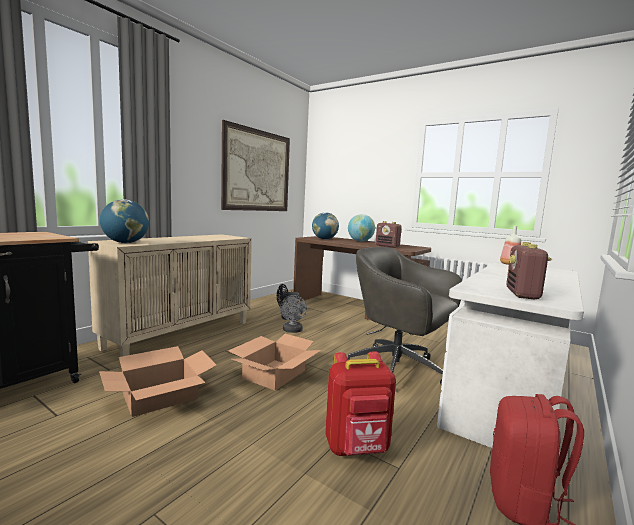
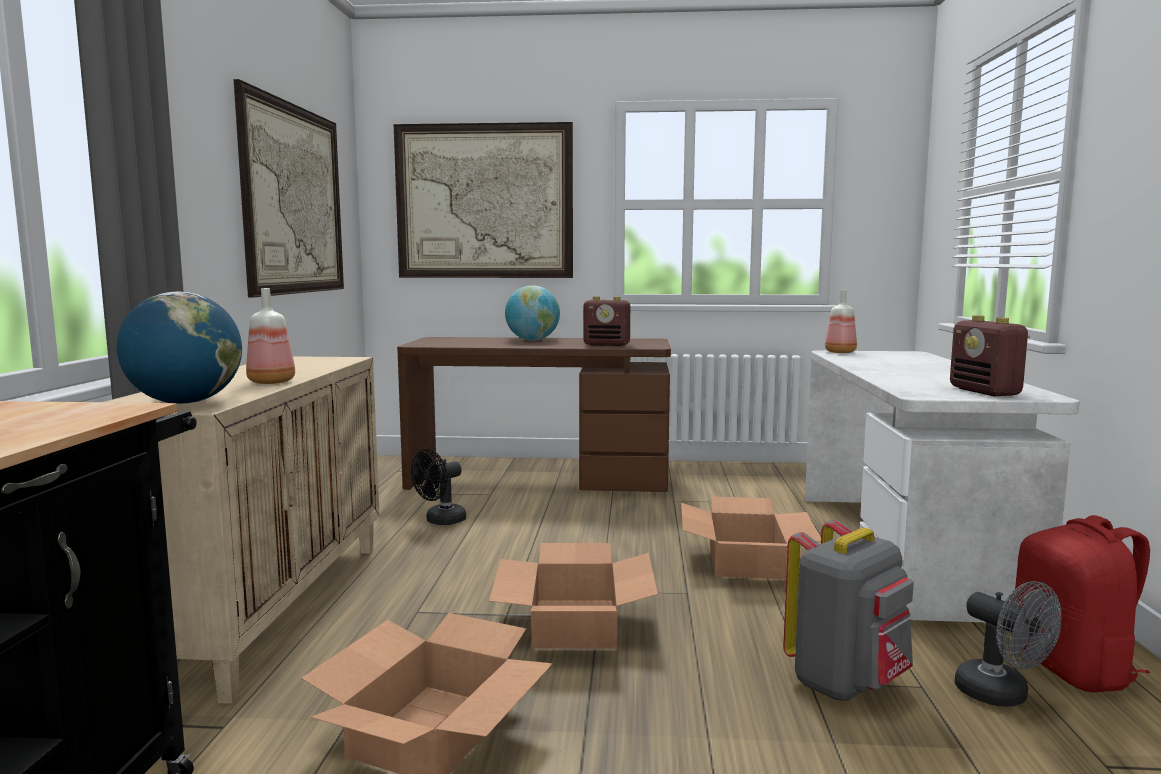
camera: 30 degrees left, 0 degrees up
(179, 241) = (271, 382): none -> bottle
(292, 331) = (489, 542): grey fan -> grey fan (1002, 696)
(324, 239) = (462, 343): globe -> none
(355, 173) = (484, 201): none -> picture
(357, 448) = (846, 683): red backpack -> grey backpack
(399, 371) = (745, 561): grey office chair -> cardboard box

